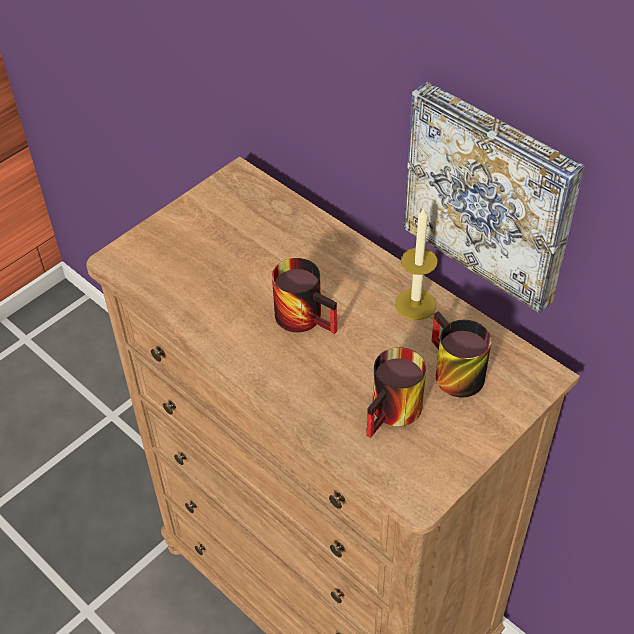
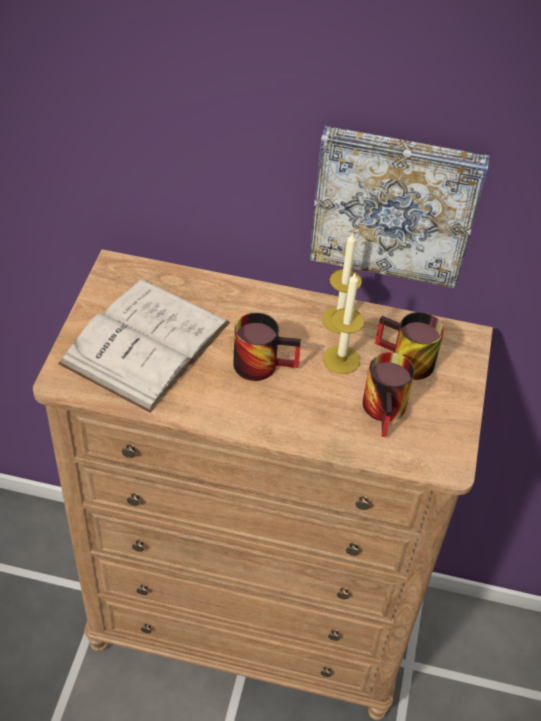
camera: 35 degrees left, 0 degrees up
(213, 255) = (146, 343): none -> white book
(387, 343) = (341, 359): none -> candle

